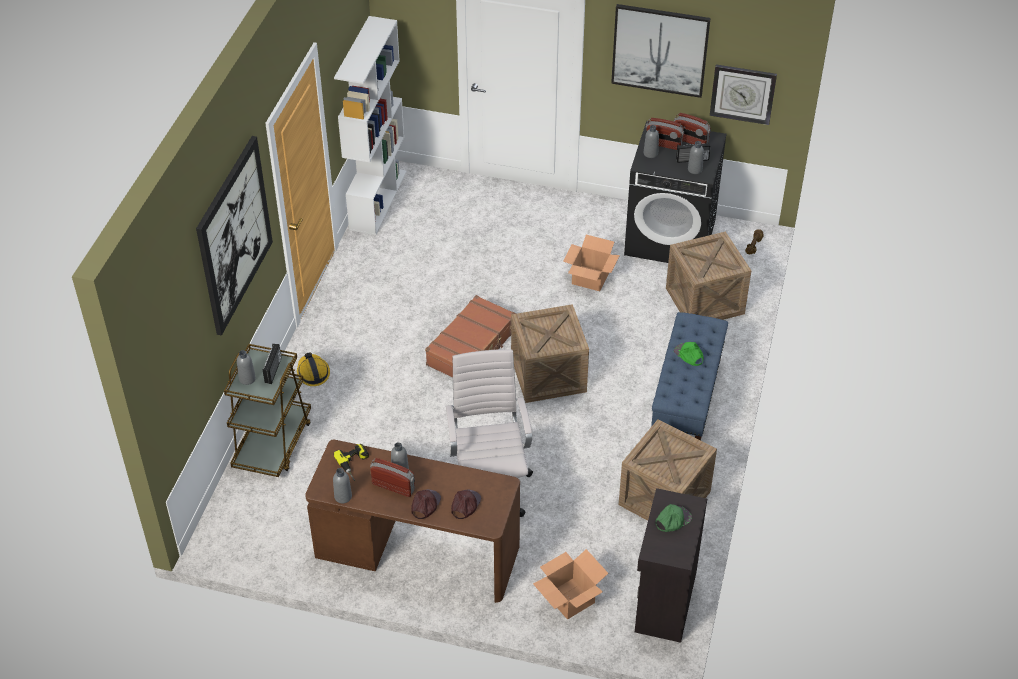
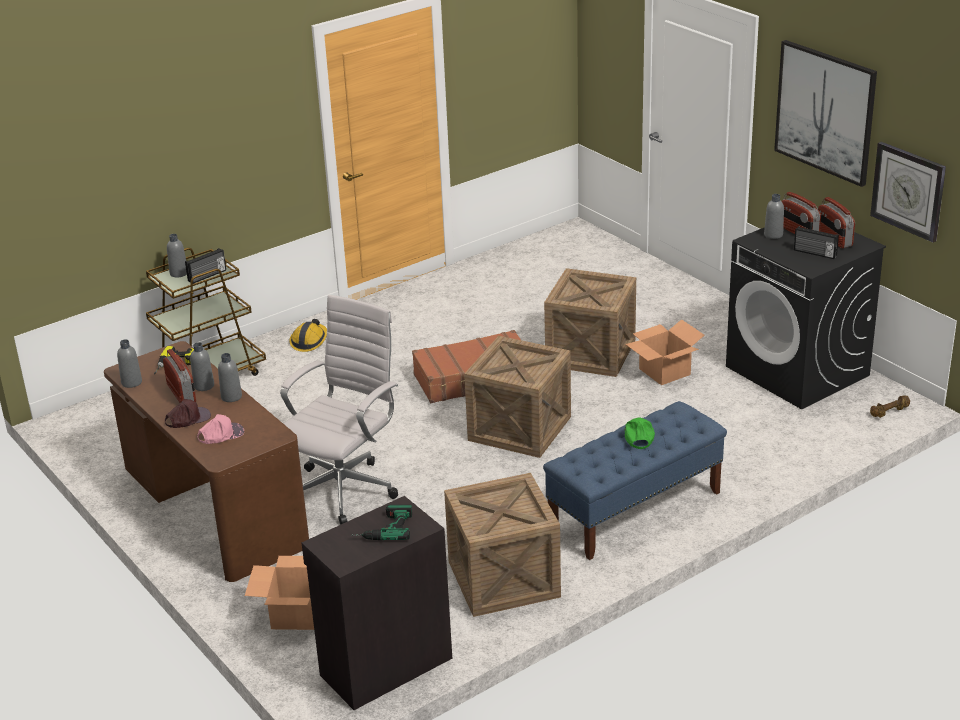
camera: 40 degrees right, 15 degrees down
(234, 235) = (215, 113): picture -> none
(377, 200) = (533, 244): white bookcase -> none
(465, 505) = (221, 434): brown cap -> pink cap
(672, 520) = (382, 528): green cap -> power drill
(695, 169) = (806, 261): grey bottle -> grey bottle (231, 397)
(704, 301) = (769, 436): crate -> crate (590, 353)

